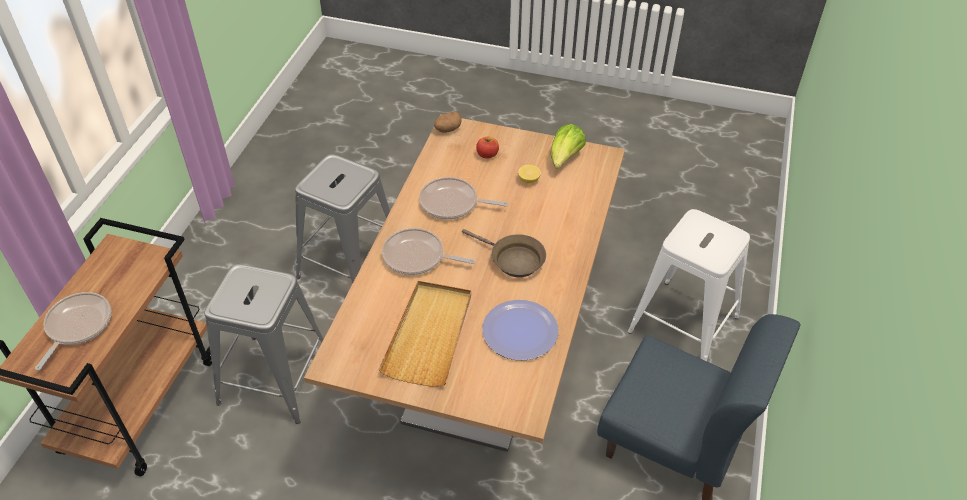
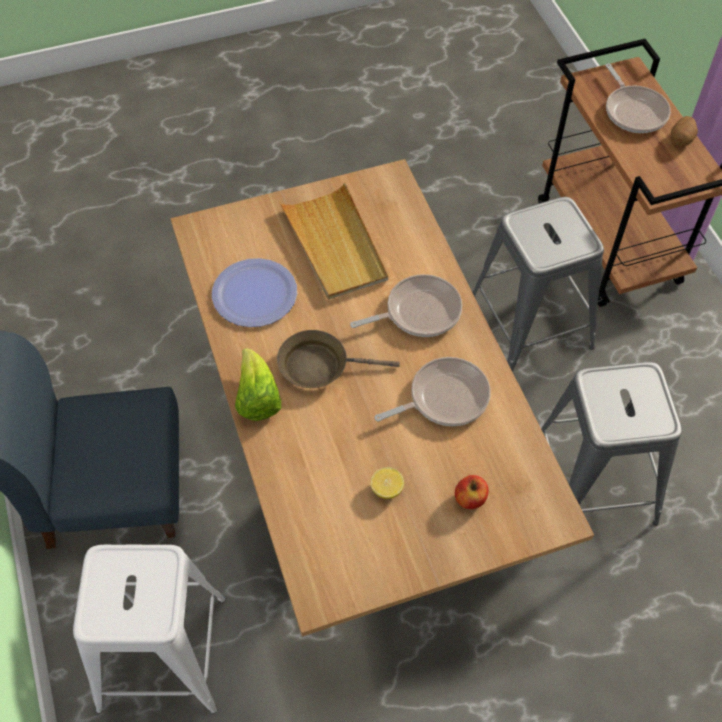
camera: 145 degrees right, 10 degrees up
(447, 129) = (557, 511): potato -> potato (681, 139)
(565, 158) = (369, 556): lettuce -> lettuce (257, 398)

